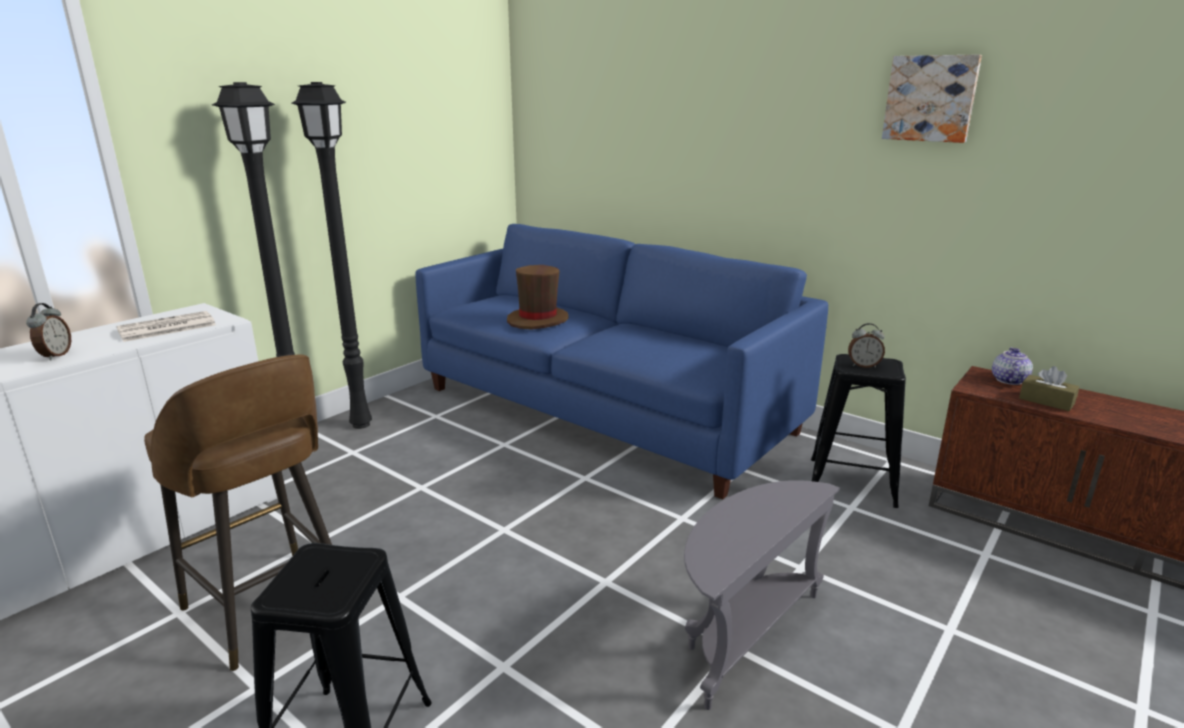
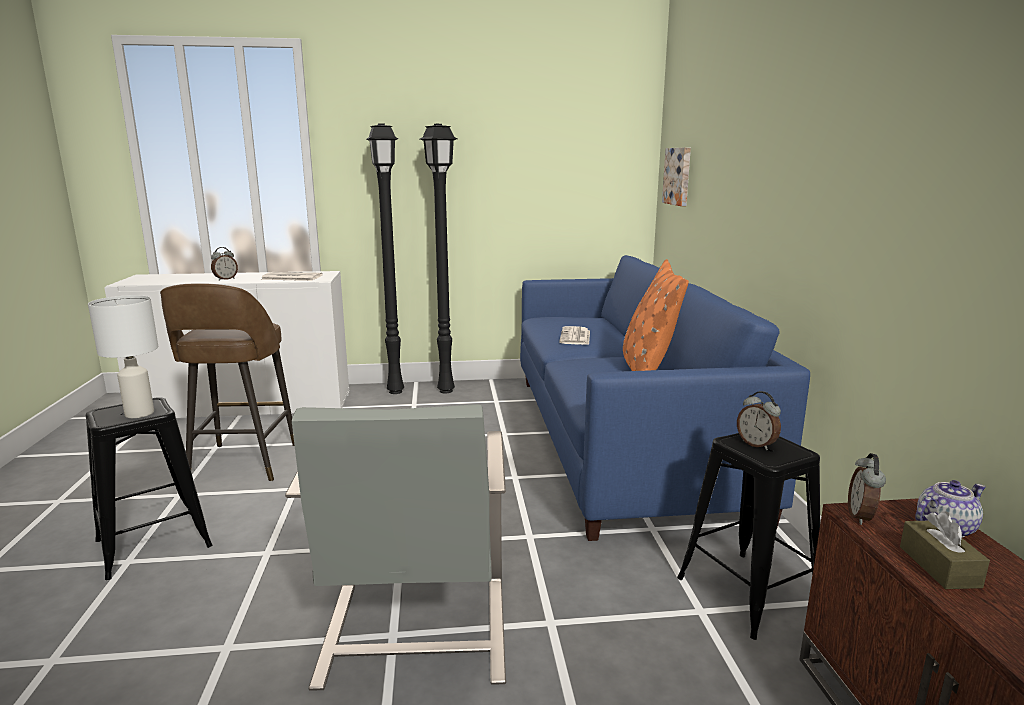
camera: 45 degrees right, 5 degrees down
(345, 572) = (139, 414): none -> white table lamp
(538, 320) = (575, 337): brown hat -> newspaper
(657, 332) = (647, 368): none -> orange pillow
(744, 634) = (415, 632): grey side table -> grey armchair
(930, 98) = (924, 110): picture -> picture (678, 176)
(977, 389) = (861, 517): none -> alarm clock

